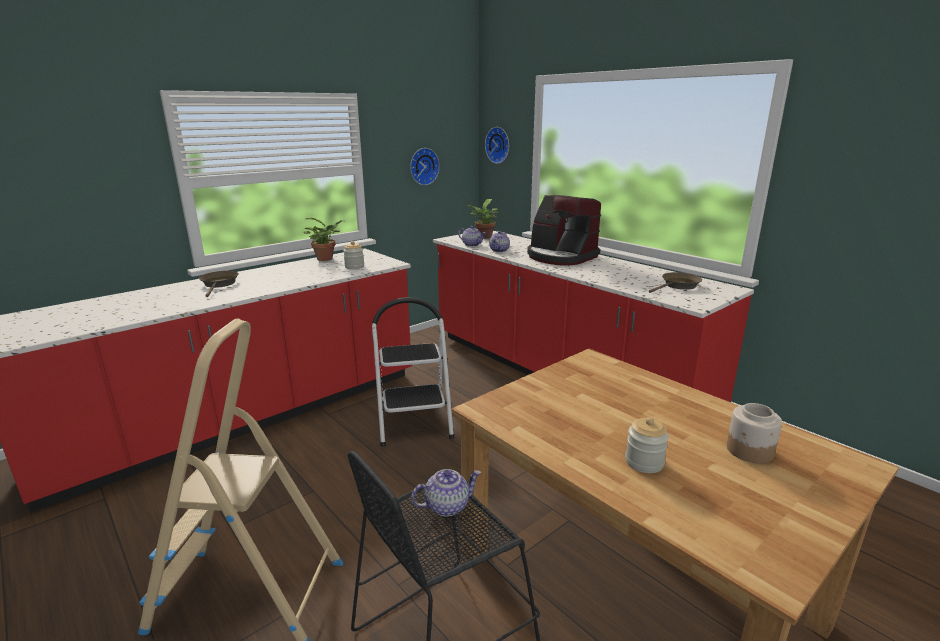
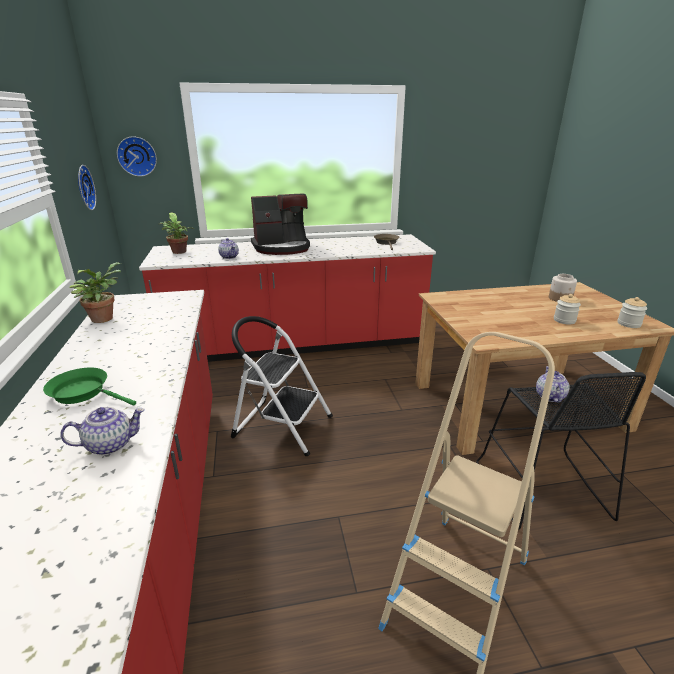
camera: 60 degrees left, 5 degrees up
(219, 284) = (84, 393): brown frying pan -> green frying pan
(354, 267) = (166, 311): jar -> jar (628, 324)
(472, 245) = (193, 260): teapot -> teapot (110, 444)

